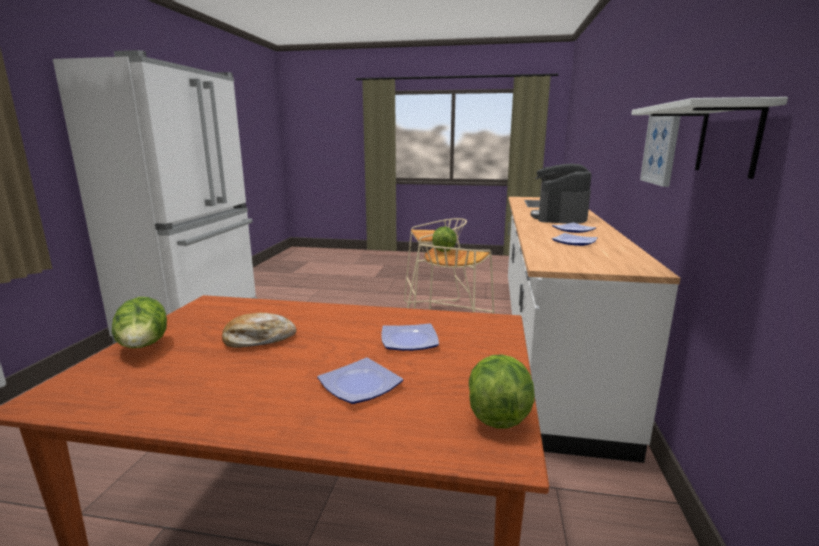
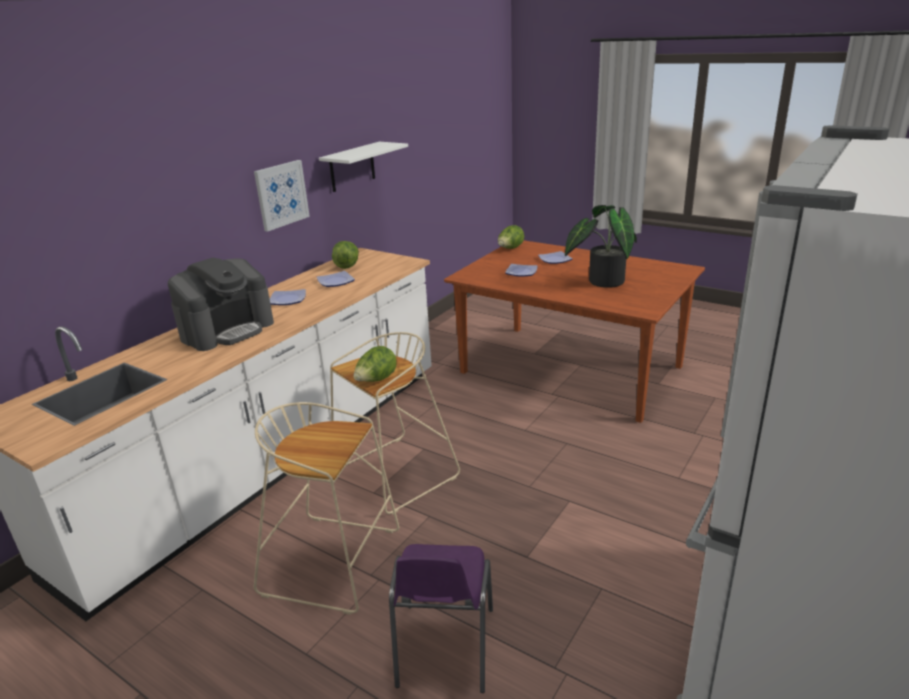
camera: 155 degrees left, 10 degrees up
(144, 347) = (664, 284): lettuce -> lettuce (347, 265)
(258, 339) = (601, 281): bread -> potted plant
(358, 302) = (444, 649): none -> purple chair

